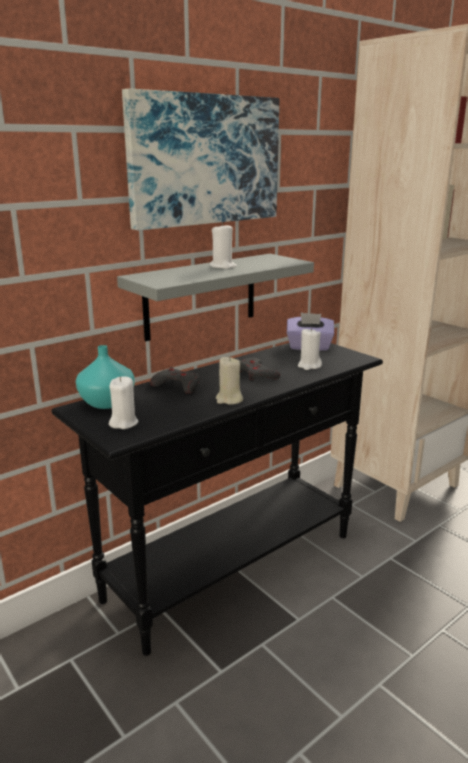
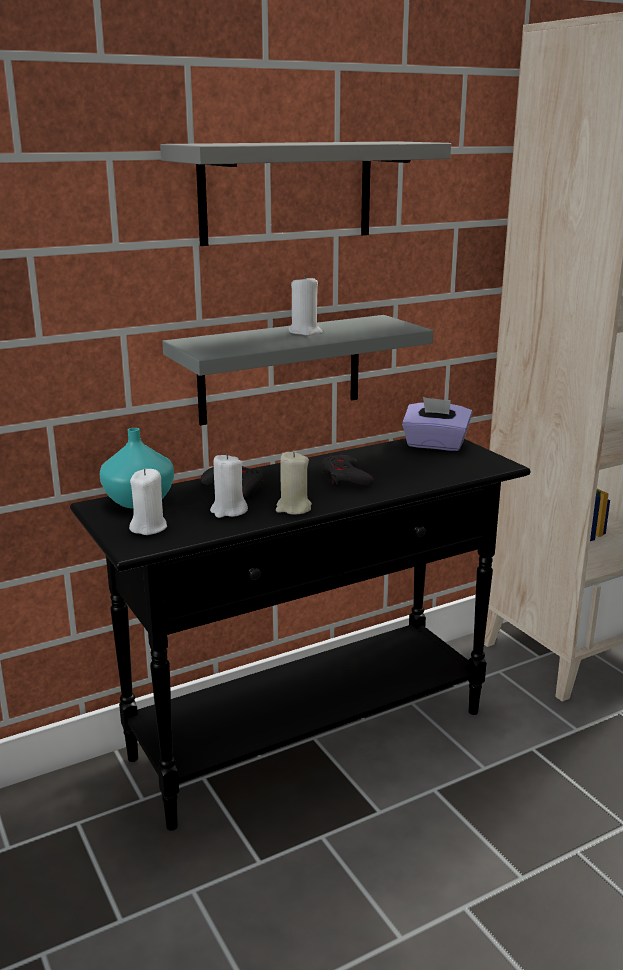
camera: 10 degrees right, 0 degrees up
(204, 160) = (287, 192): picture -> grey shelf
(309, 366) = (421, 470): white candle -> white candle (228, 511)

